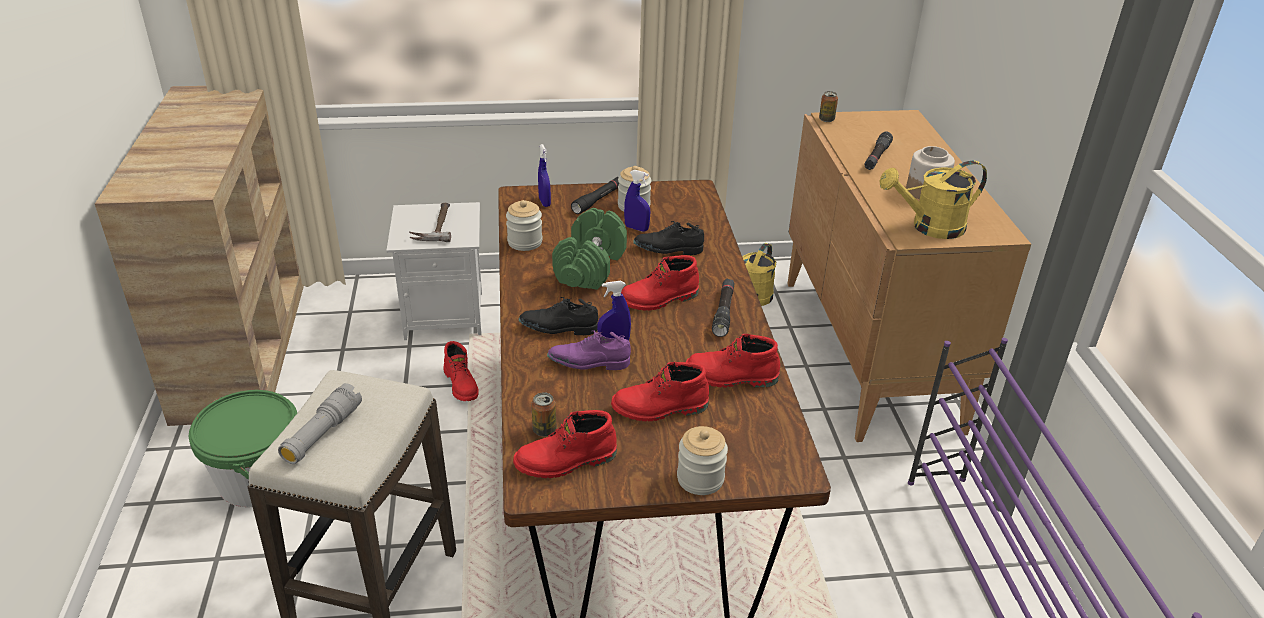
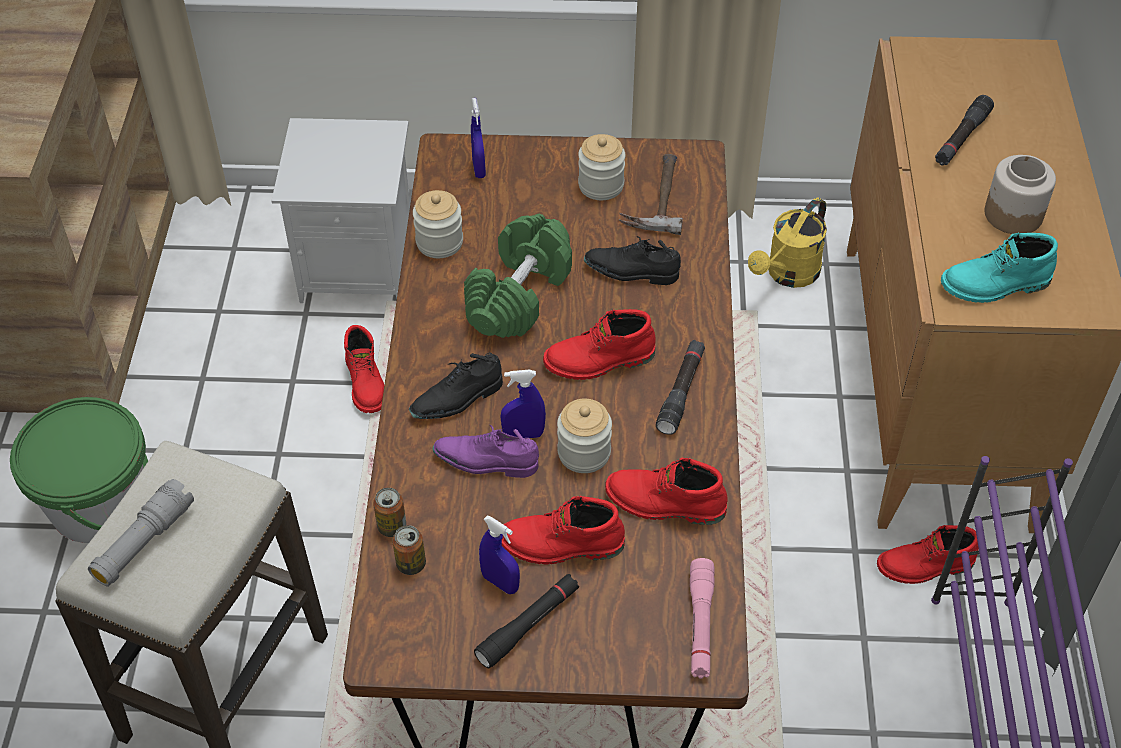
camera: 10 degrees right, 15 degrees up
(434, 225) = (340, 160): hammer -> hammer (654, 197)
(558, 328) = (457, 400): black shoe -> black shoe turned 45 degrees counterclockwise
(566, 462) = (428, 616): red boot -> red boot (925, 567)
(598, 200) = (553, 170): black flashlight -> black flashlight (528, 625)
(636, 228) = (596, 228): blue spray bottle -> blue spray bottle (500, 582)
(700, 479) = (588, 660): jar -> jar (584, 453)
(780, 448) = (700, 624): none -> pink flashlight
(826, 119) = (909, 53): can -> can (392, 526)
(929, 227) = (995, 286): yellow watering can -> turquoise boot

